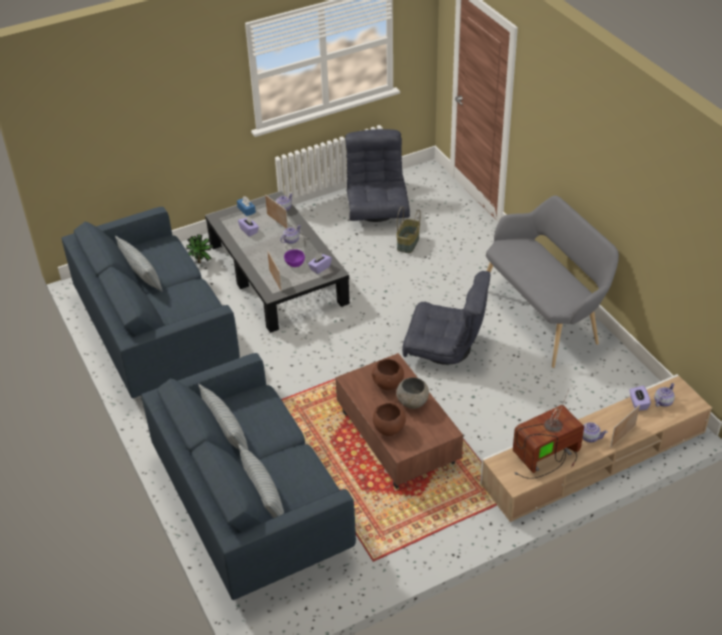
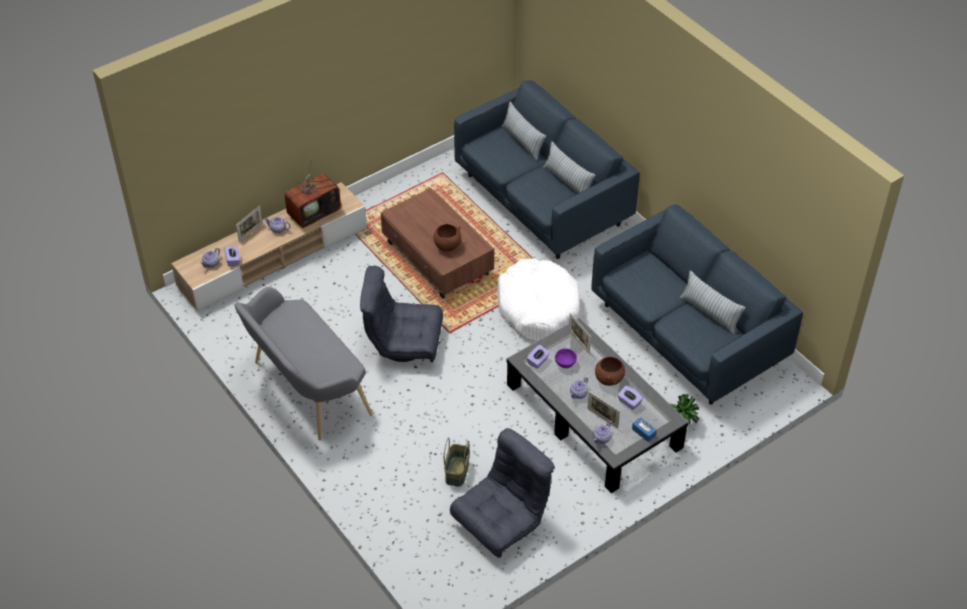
camera: 170 degrees right, 5 degrees up
(298, 370) = (538, 309): none -> white dog bed
(377, 209) = (502, 521): grey armchair -> grey armchair turned 120 degrees counterclockwise
(389, 429) = (440, 211): brown bowl -> brown bowl (609, 380)
(412, 403) = (424, 232): grey bowl -> none

